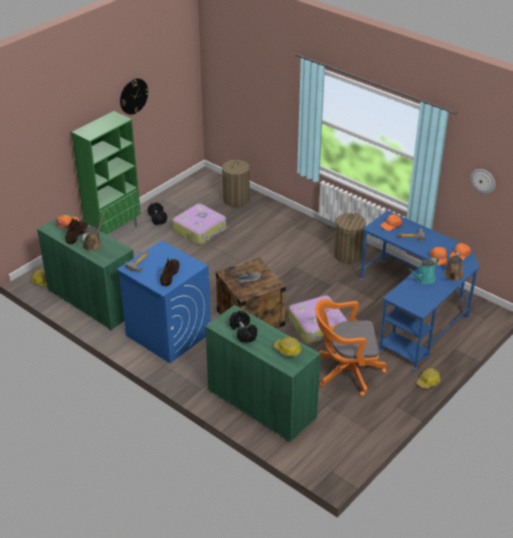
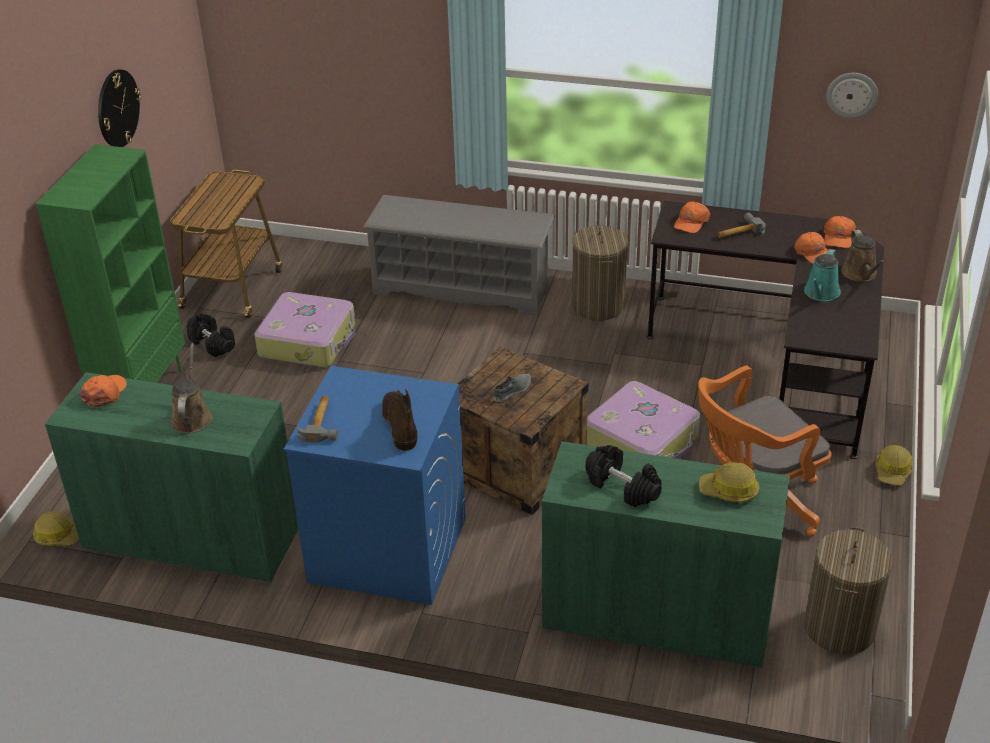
camera: 25 degrees left, 0 degrees up
(77, 234) = (141, 407): brown boot -> none
(184, 194) = (233, 287): none -> cart
(236, 199) = (335, 270): laundry basket -> laundry basket (839, 628)
(289, 226) = (462, 288): none -> grey shoe rack
(416, 310) = (777, 359): blue desk -> black desk

